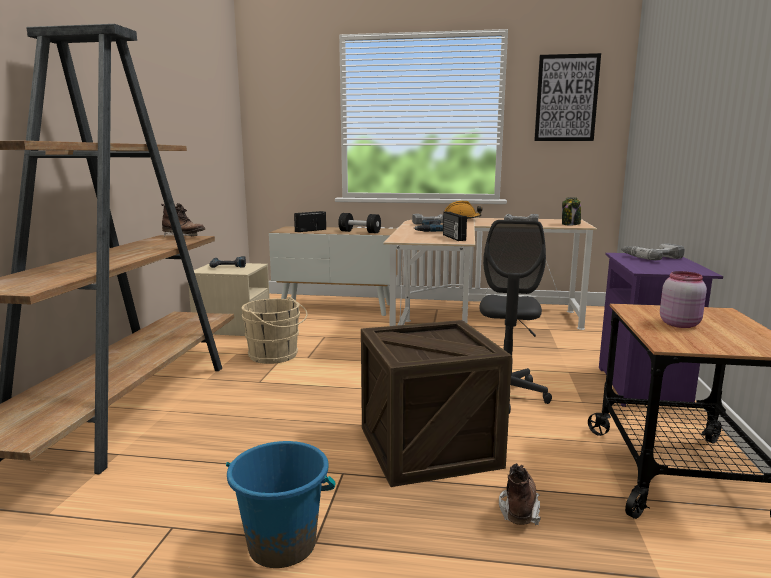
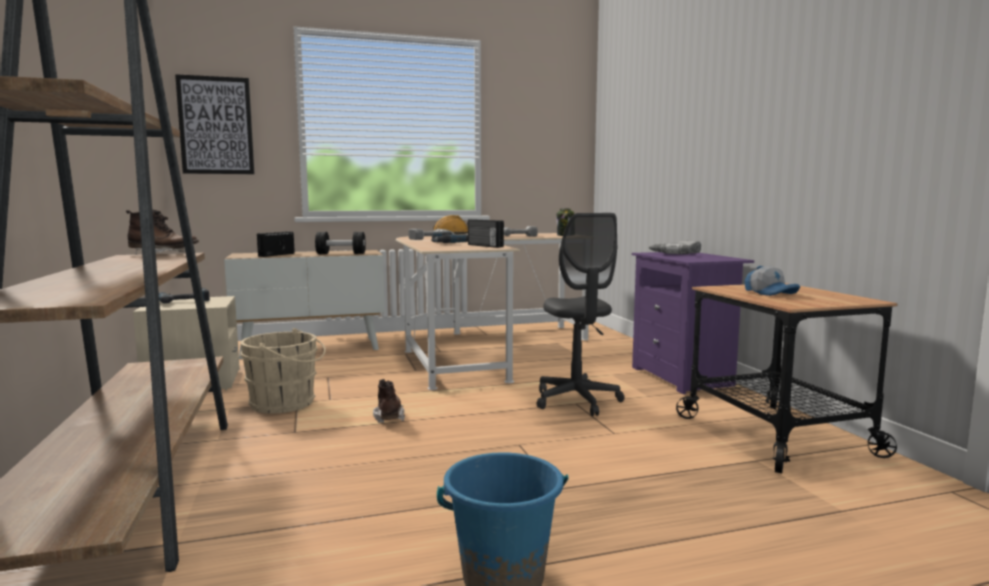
camera: 25 degrees left, 5 degrees down
(428, 447) = (554, 456): crate -> none
(519, 508) = (688, 488): brown boot -> brown boot (389, 416)
(566, 98) = (539, 113): picture -> picture (216, 125)
(679, 324) = (771, 293): pink jar -> cap

